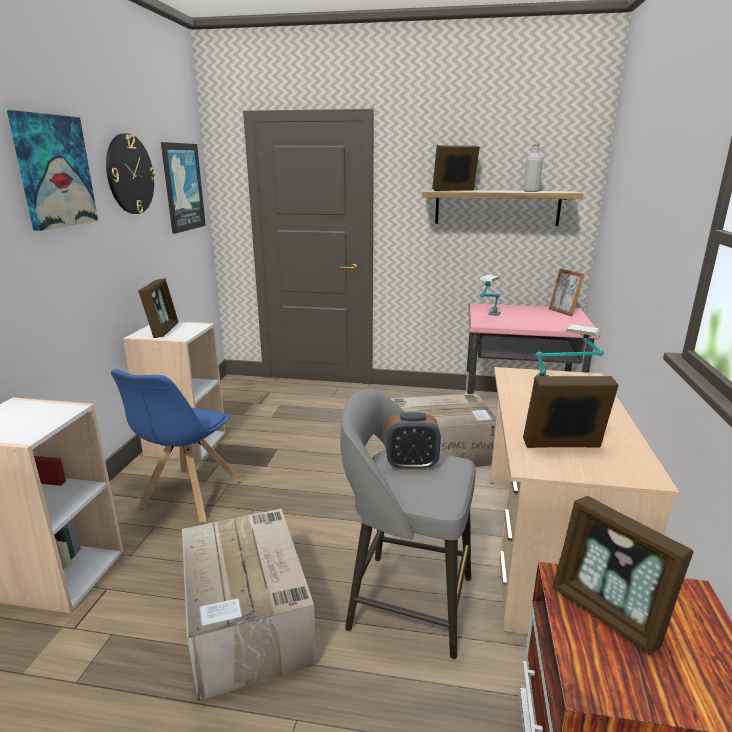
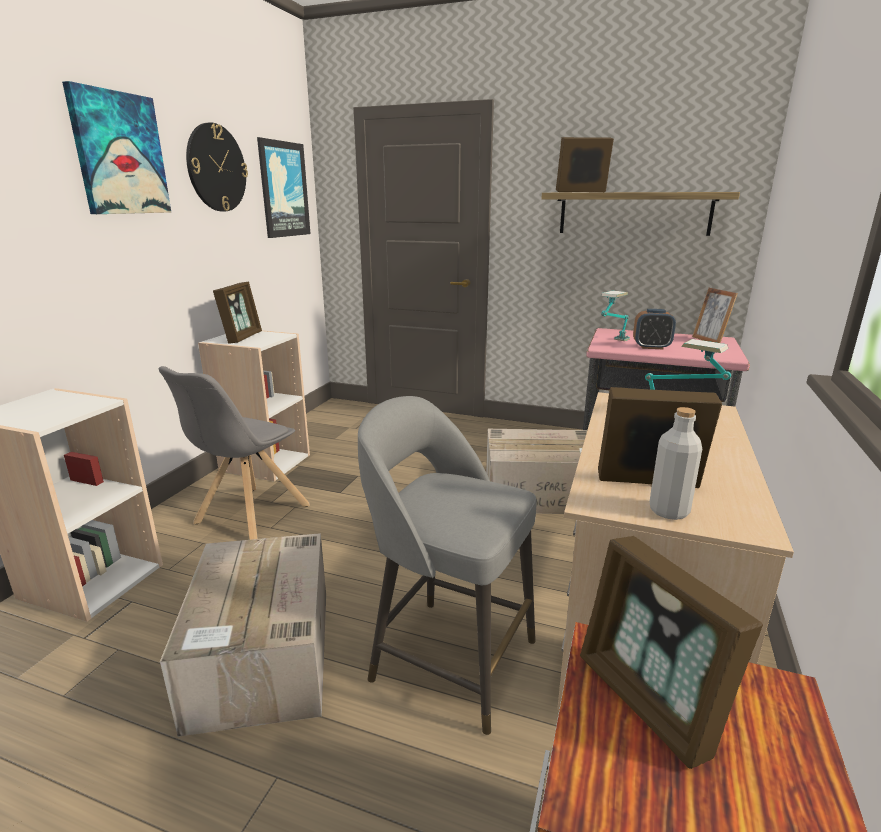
camera: 10 degrees right, 0 degrees up
(189, 497) = (249, 516): blue chair -> grey chair
(411, 464) = (454, 490): alarm clock -> alarm clock (651, 347)
(531, 191) = (674, 191): grey bottle -> grey bottle (668, 511)

